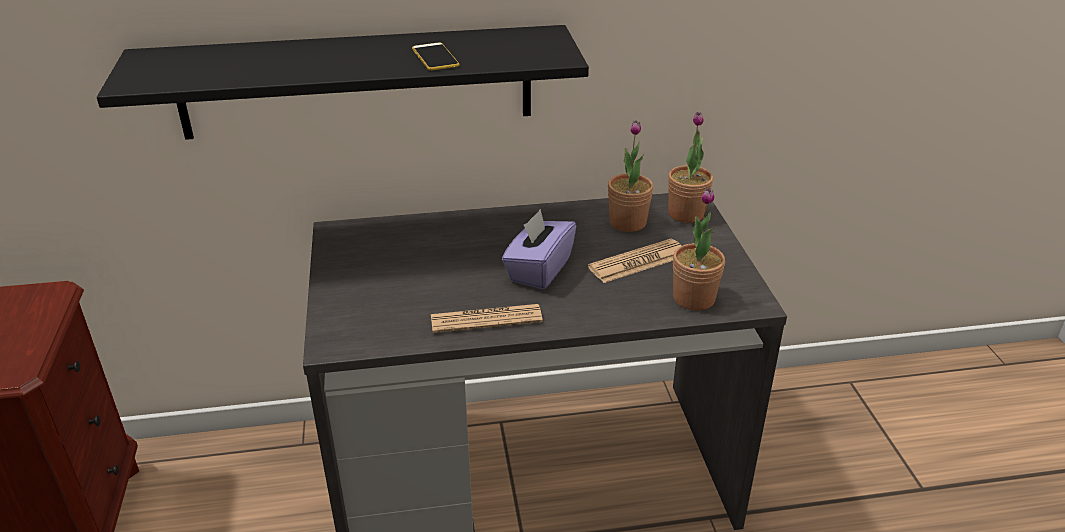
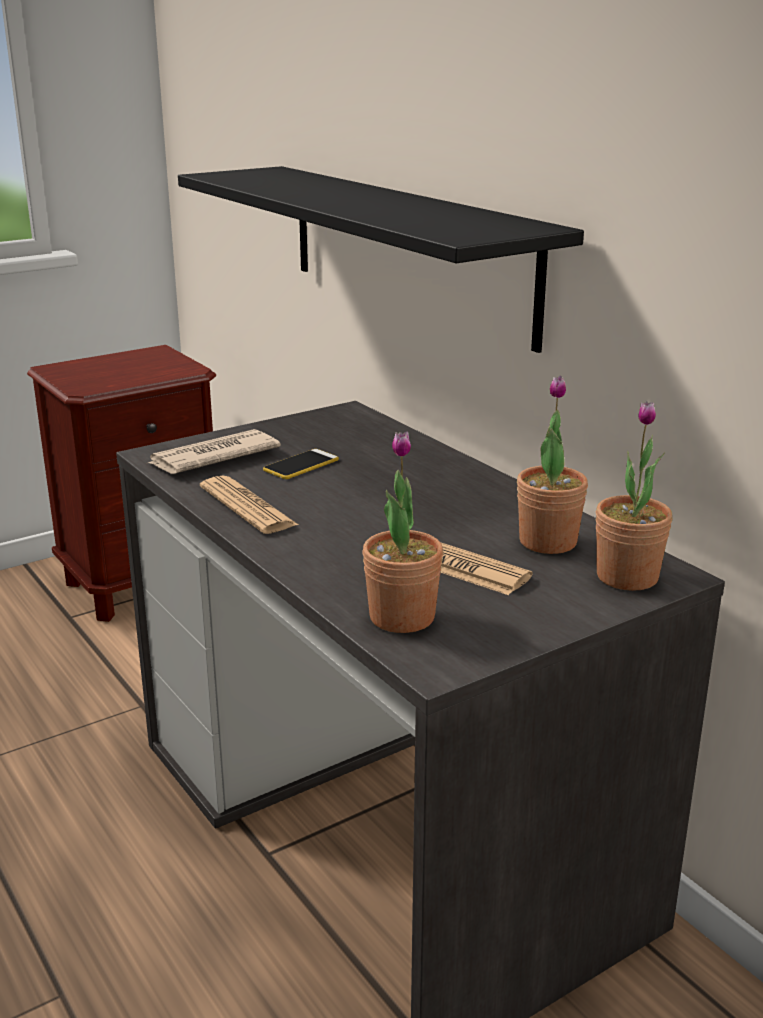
camera: 65 degrees right, 10 degrees down
(371, 316) = (212, 457): none -> newspaper
(435, 57) = (388, 211): phone -> phone (301, 465)
(539, 270) = (373, 512): purple tissue box -> none

